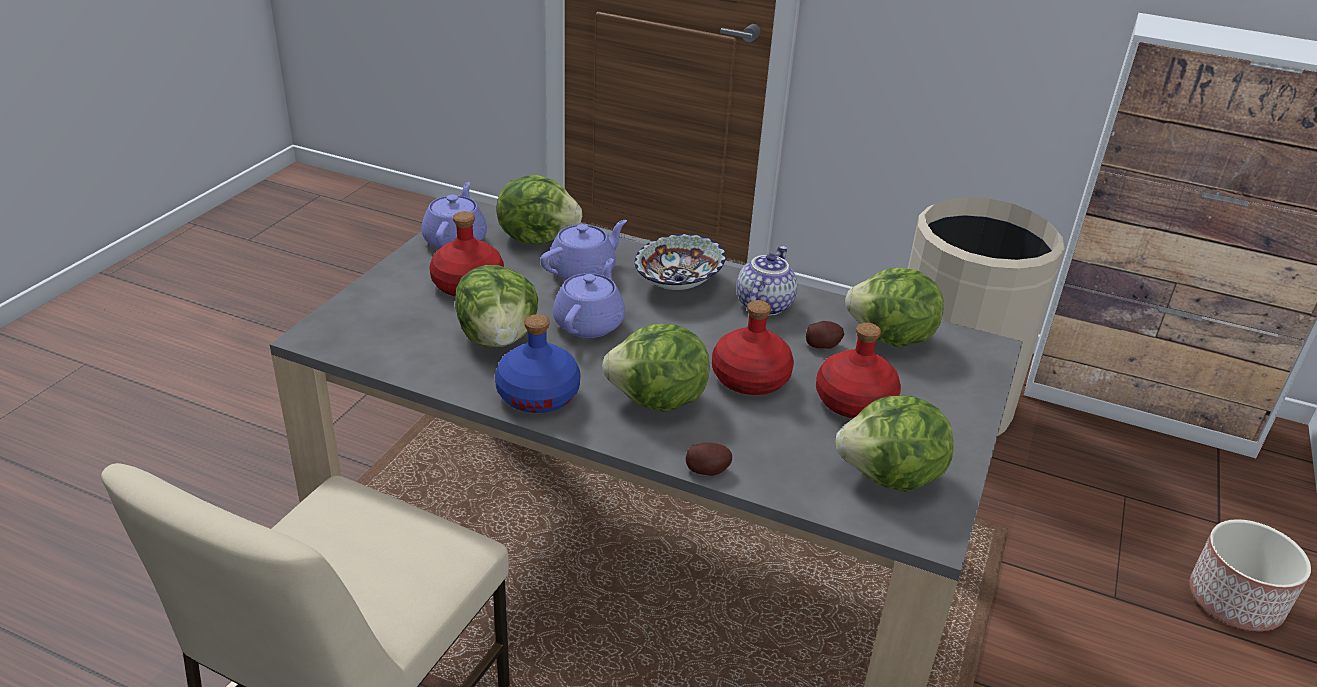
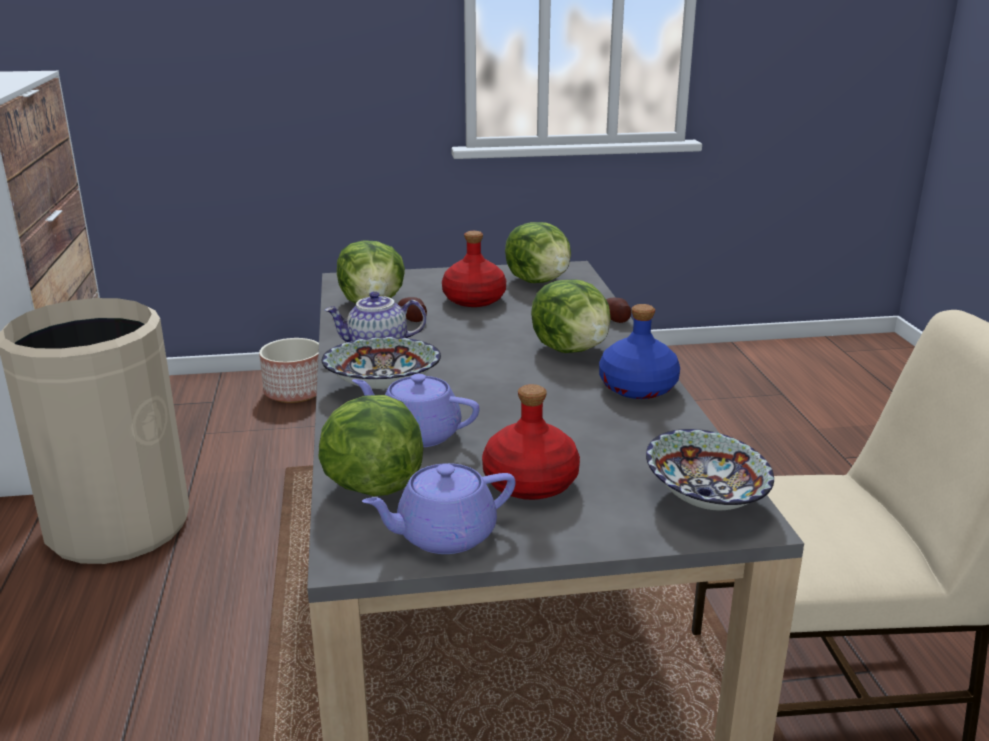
camera: 120 degrees left, 10 degrees down
(359, 334) = (703, 499): none -> bowl
(498, 338) = (594, 430): lettuce -> none
(589, 323) = (507, 401): purple teapot -> none
(750, 378) = (494, 330): red bottle -> none

